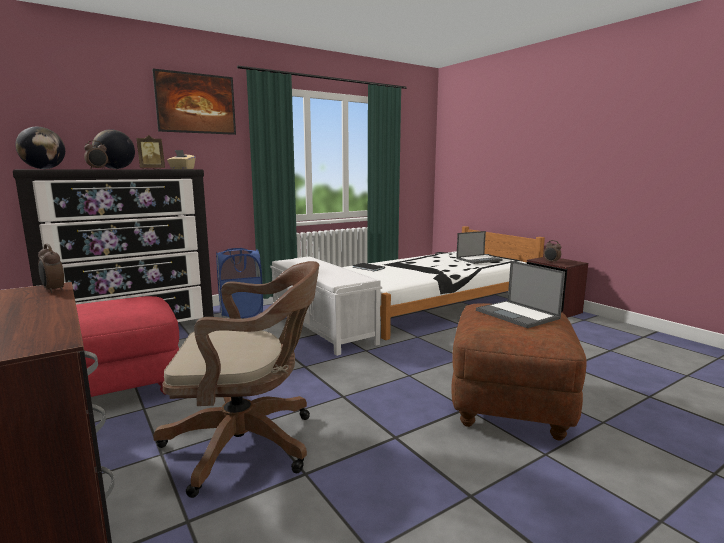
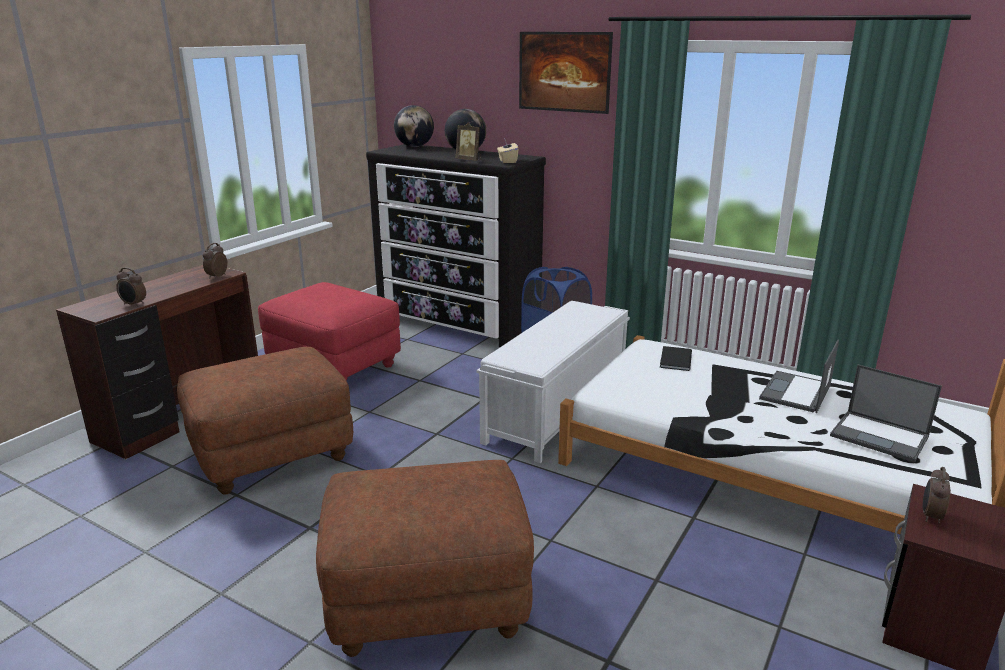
camera: 65 degrees right, 10 degrees up
(98, 169) = (427, 155): alarm clock -> alarm clock (133, 305)
(249, 444) = (272, 455): brown office chair -> brown ottoman
(518, 314) = (435, 494): laptop -> laptop (795, 393)

